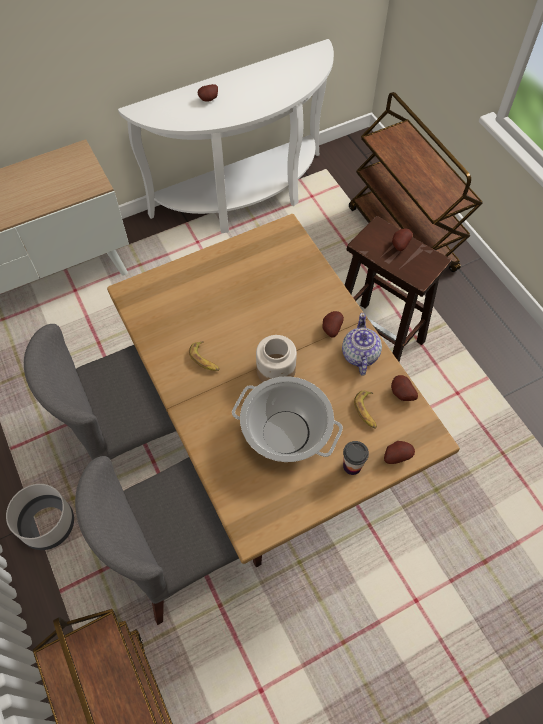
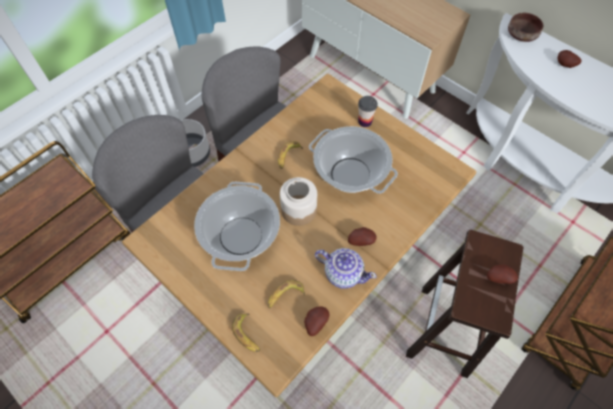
camera: 70 degrees right, 0 degrees up
(155, 111) = (521, 35): none -> brown bowl
(253, 312) = (349, 174): none -> cooking pot
(352, 466) = (225, 299): cup -> cup (365, 121)
(359, 355) = (343, 273): teapot -> teapot turned 45 degrees clockwise
(396, 455) = (247, 335): potato -> banana

